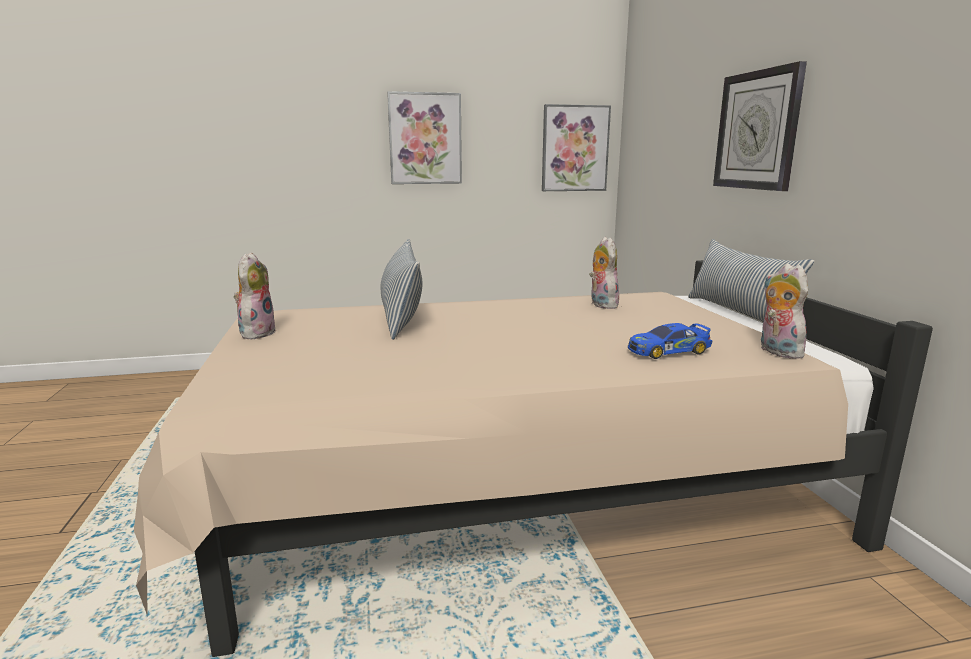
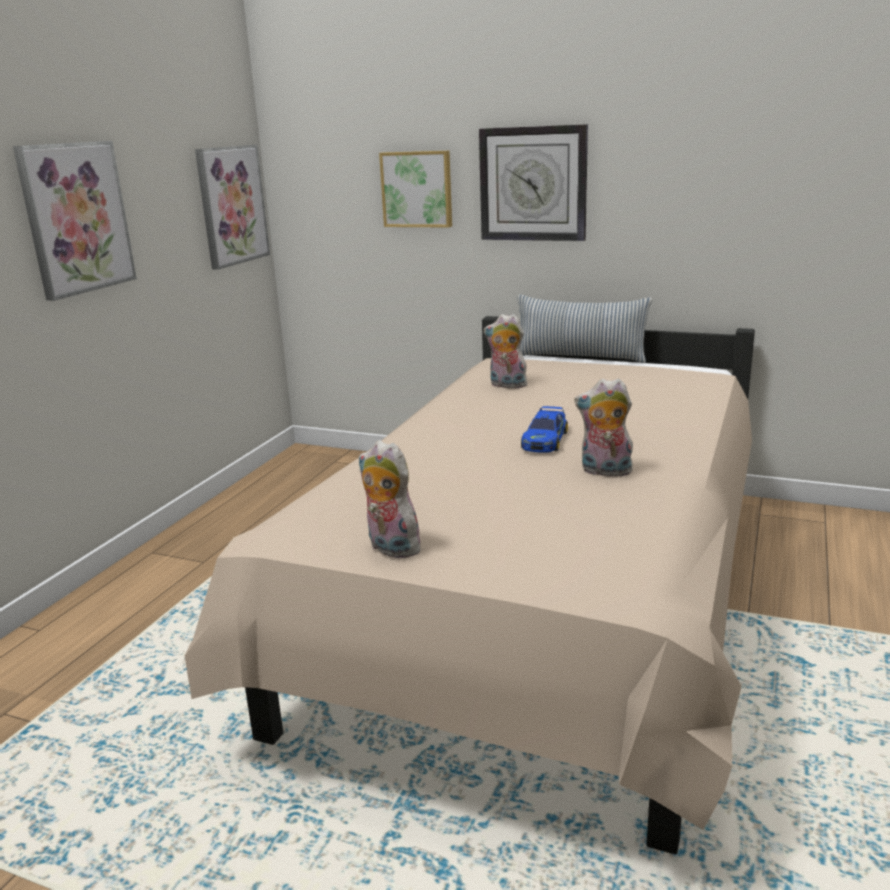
camera: 55 degrees left, 5 degrees up
(402, 317) = (434, 465): pillow -> none
(668, 351) = (668, 400): toy car -> toy car (545, 440)
(687, 138) = (417, 189): none -> picture
(776, 352) = (697, 376): plush toy -> plush toy (604, 472)

